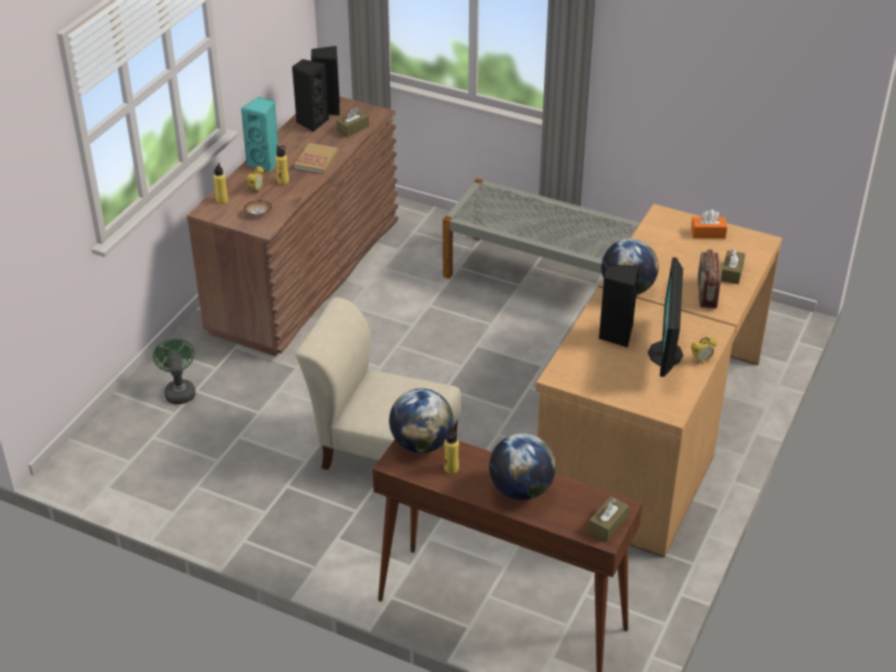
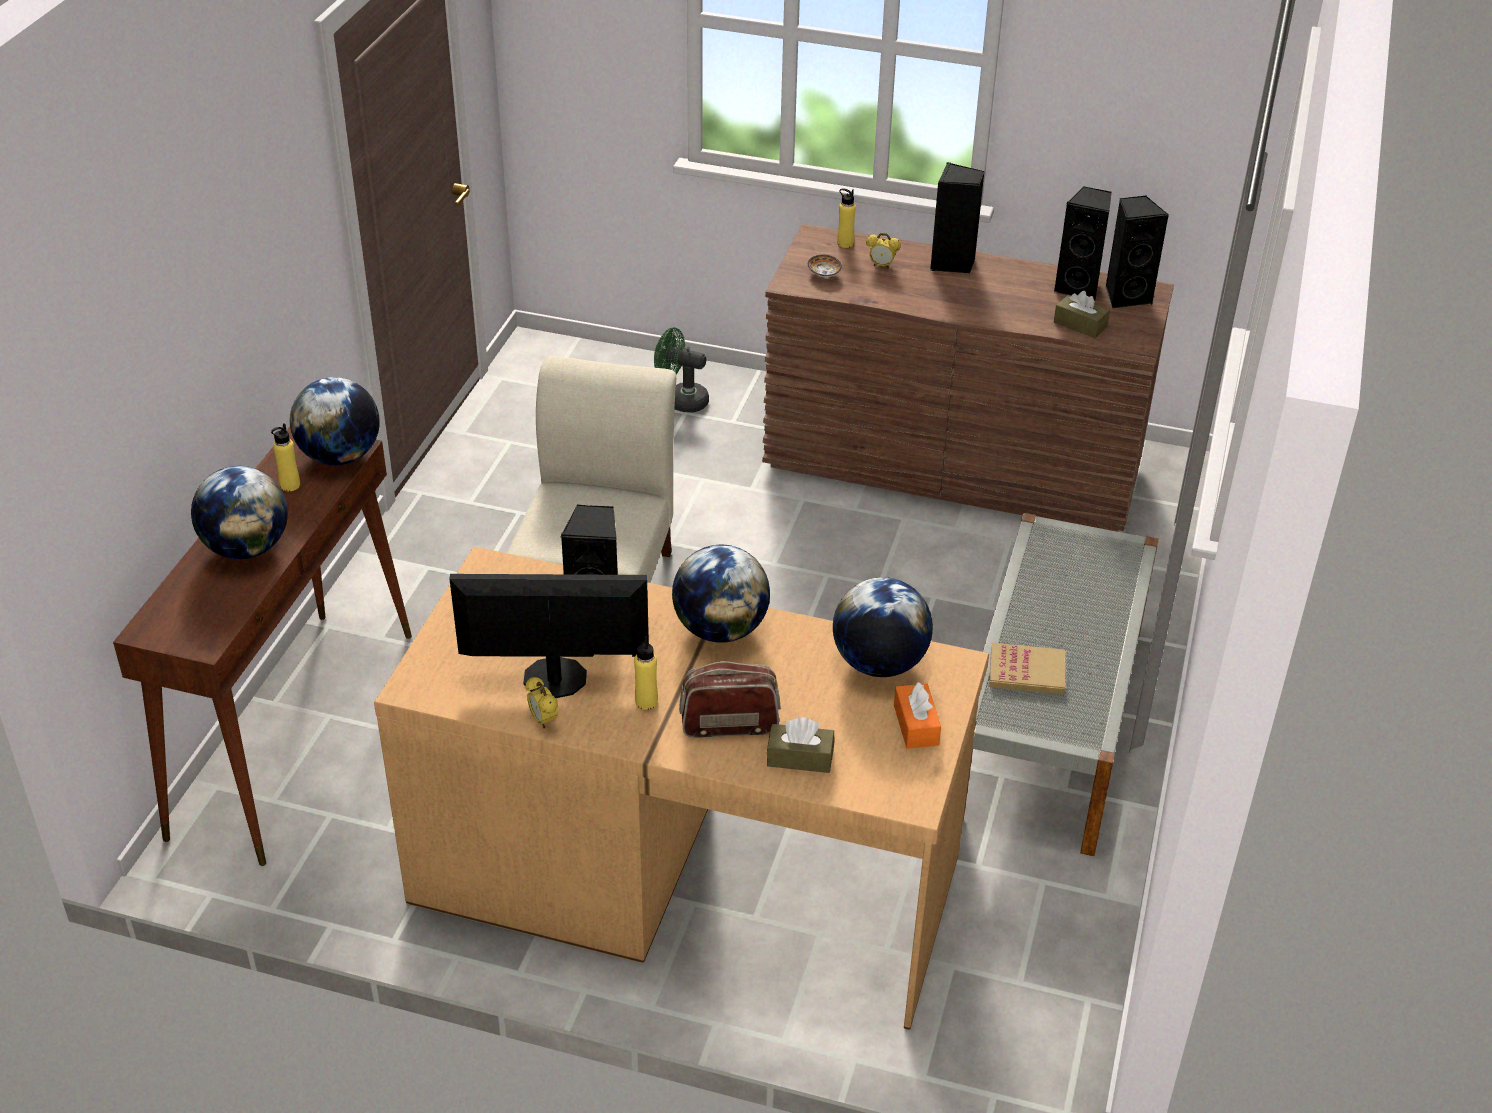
camera: 80 degrees right, 0 degrees up
(179, 391) = (681, 400): green fan -> green fan turned 135 degrees counterclockwise
(265, 162) = (952, 263): turquoise speaker -> black speaker
(283, 181) = (910, 283): yellow bottle -> yellow bottle (646, 702)
(316, 160) = (977, 304): book -> book (1026, 672)
(607, 525) = (171, 632): brown tissue box -> none
(660, 238) = (879, 663): none -> globe

